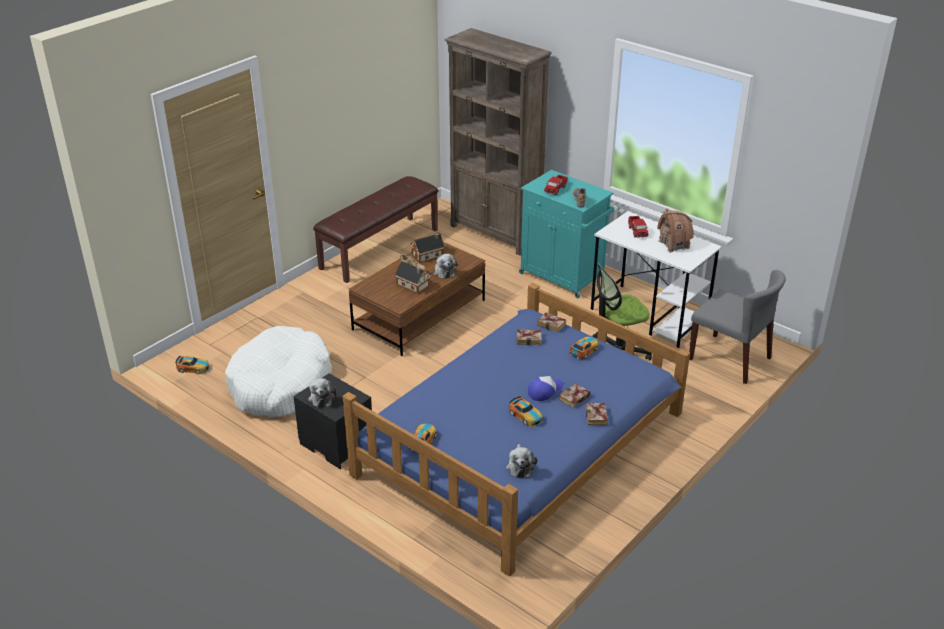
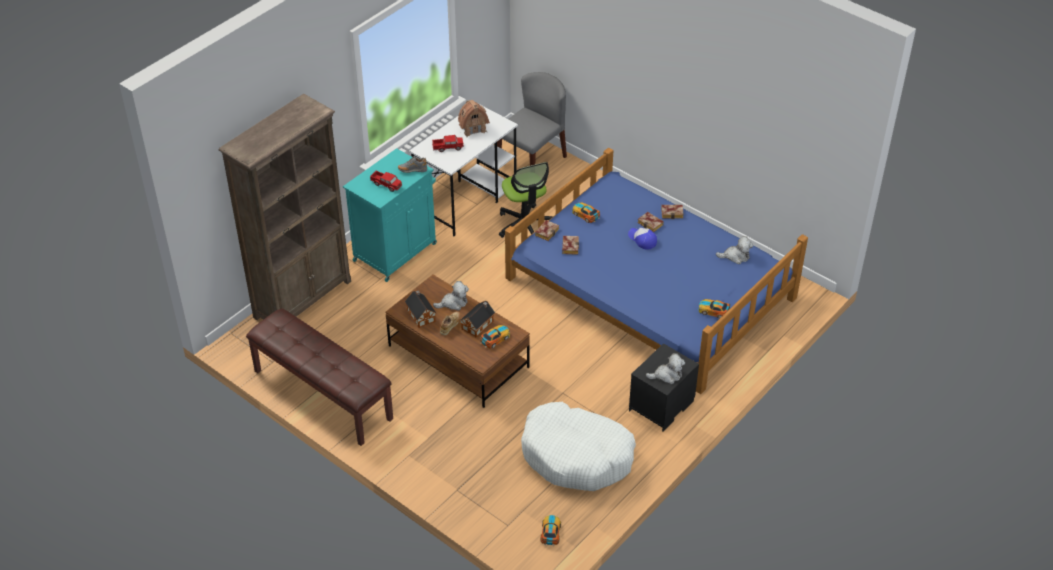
camera: 90 degrees left, 10 degrees up
(526, 416) = (676, 251): toy car -> toy car (495, 338)

